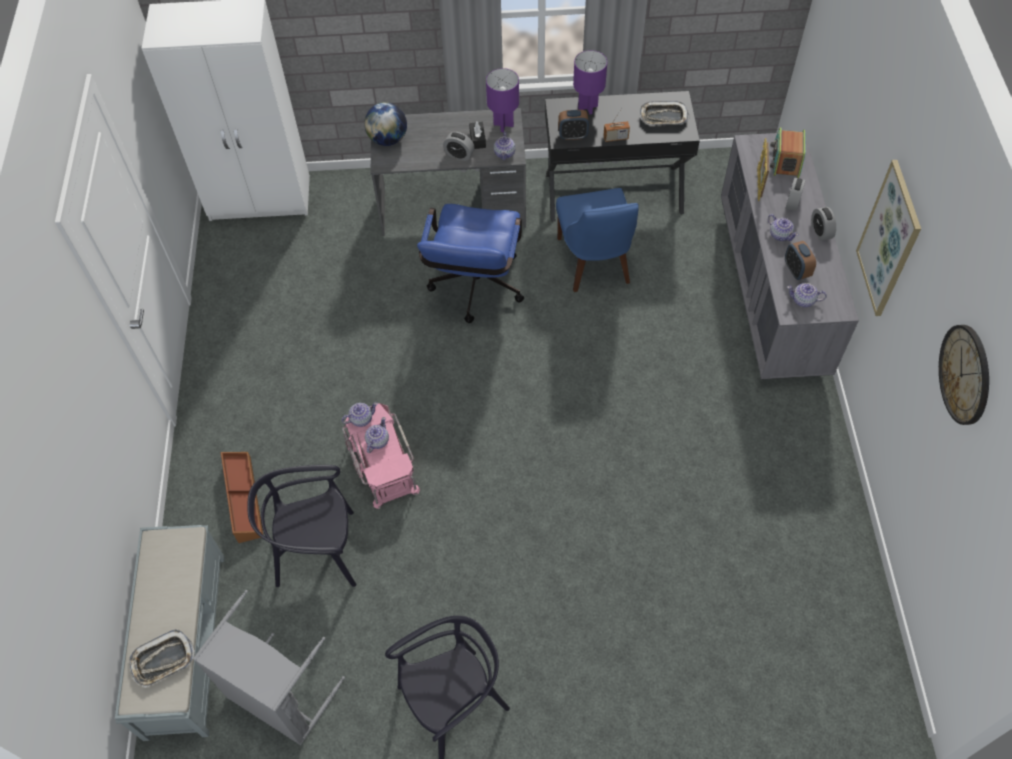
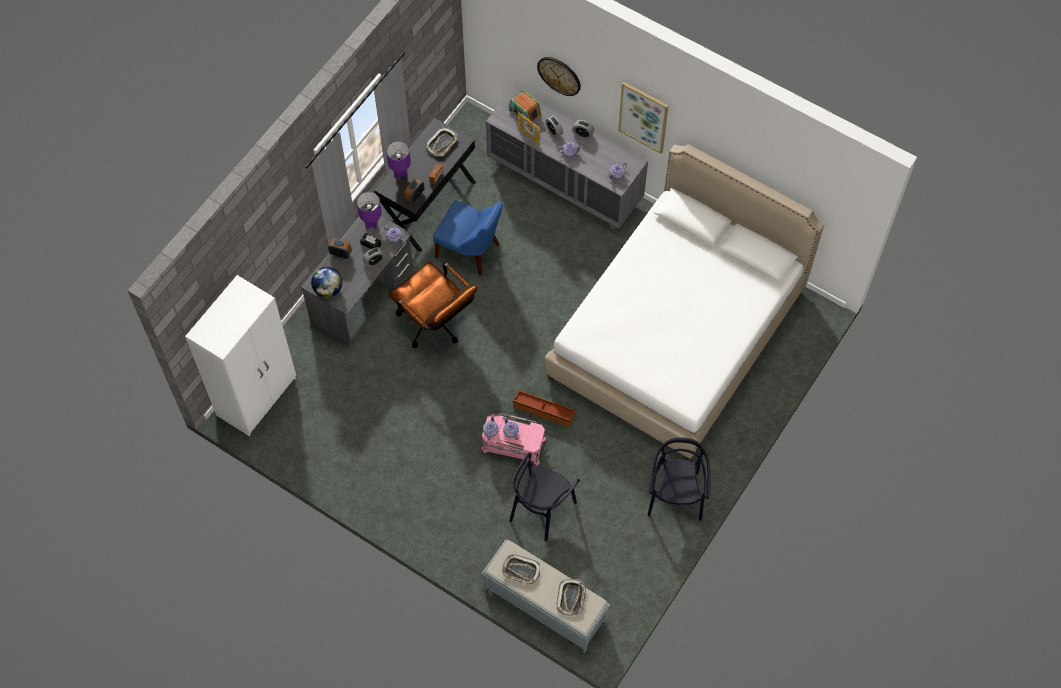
camera: 55 degrees left, 5 degrees up
(167, 571) = (521, 571): none -> tray
(243, 499) = (477, 528): brown storage box -> brown storage box (543, 411)
(278, 698) = (611, 575): grey laundry basket -> none
(475, 291) = (436, 324): blue office chair -> brown office chair
(688, 543) = (676, 333): none -> white bed
(796, 270) = (597, 163): alarm clock -> alarm clock (340, 254)
(965, 374) = (748, 151): wall clock -> wall clock (559, 75)

